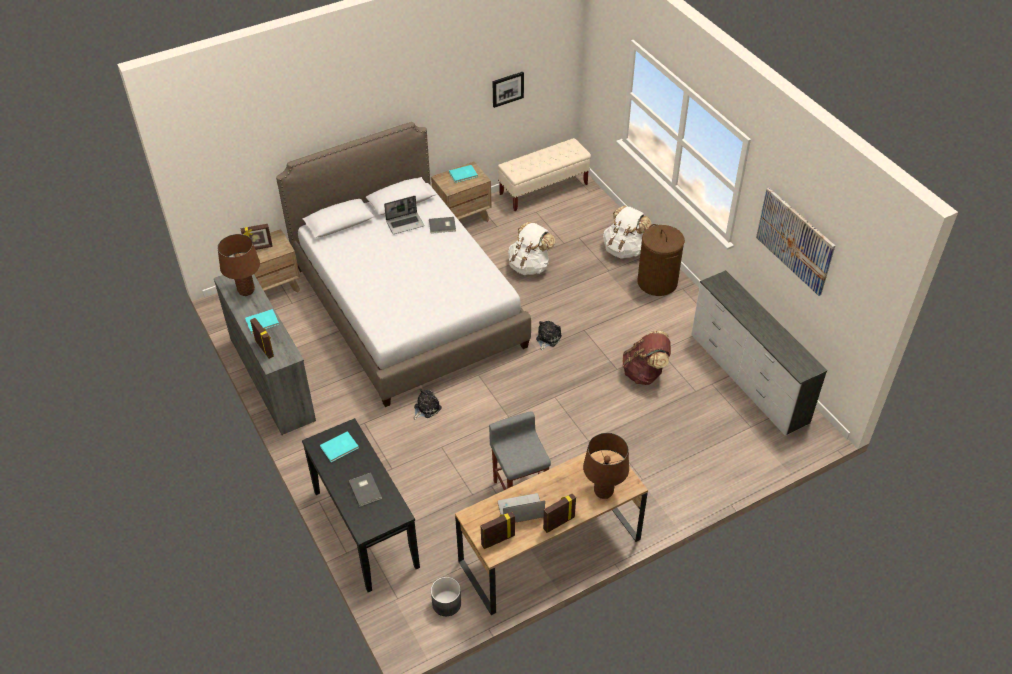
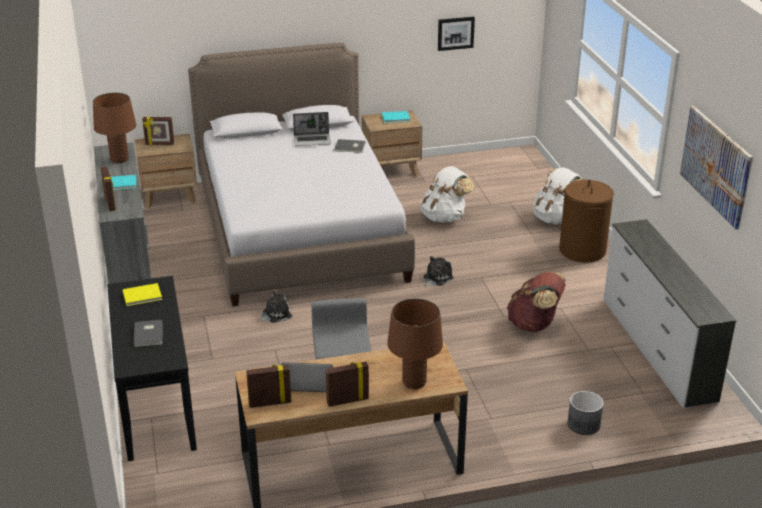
camera: 15 degrees right, 15 degrees down
(340, 447) = (143, 296): turquoise book -> yellow book
(446, 603) = (209, 488): grey planter -> grey planter (583, 424)
(544, 189) = (488, 160): beige bench -> none

